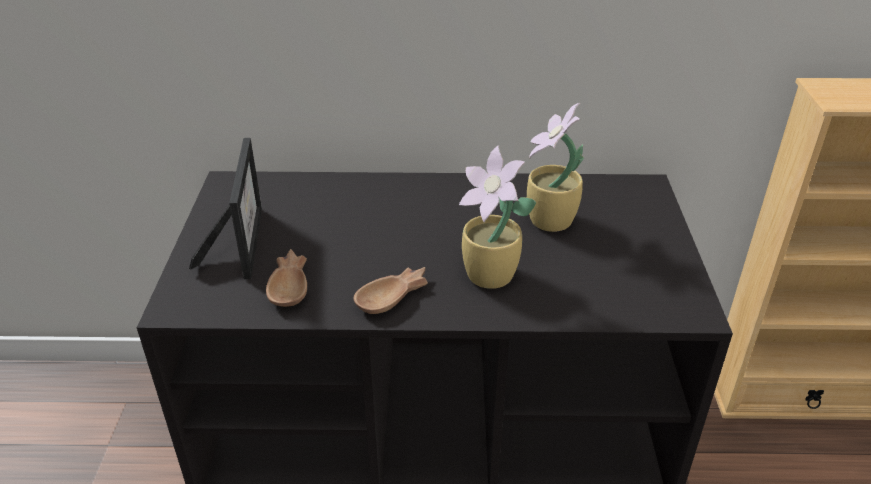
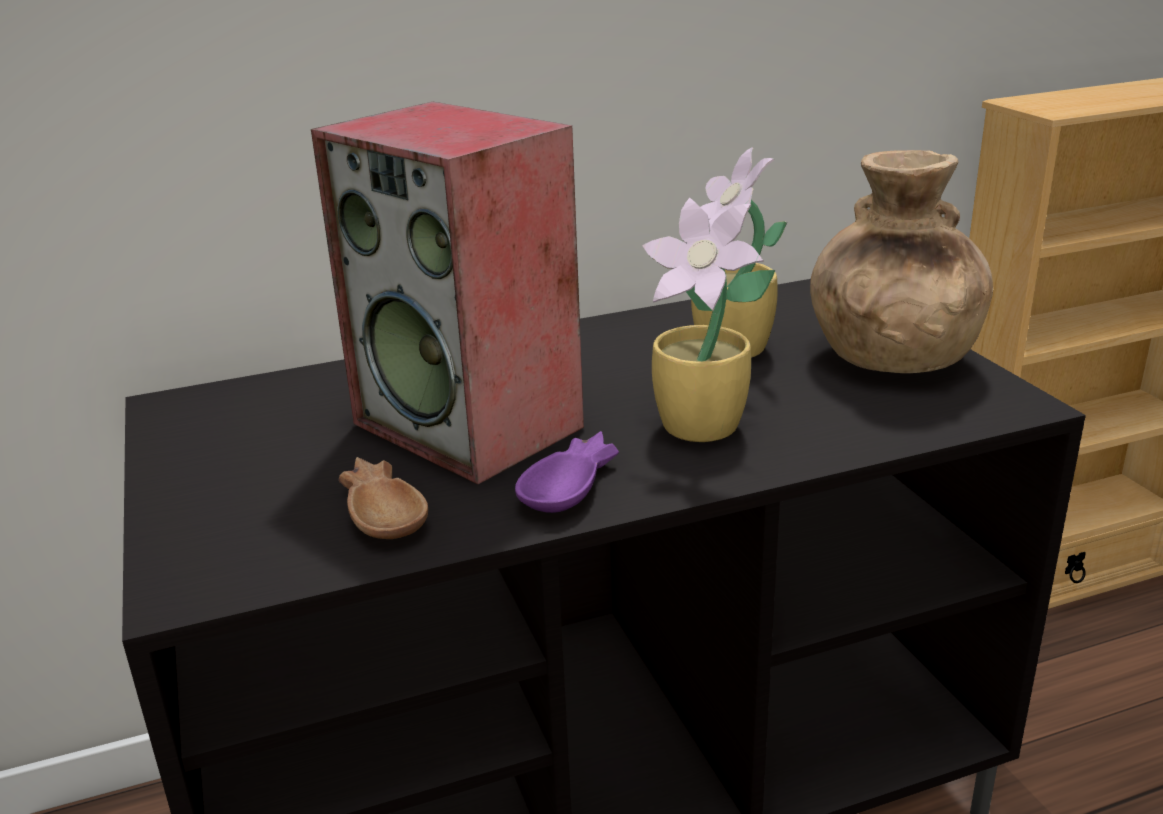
camera: 20 degrees left, 10 degrees down
(241, 241) = (250, 473): picture frame -> none
(368, 239) = (472, 425): none -> speaker
(394, 296) = (573, 485): brown bowl -> purple bowl
(644, 253) = (891, 357): none -> brown vase

